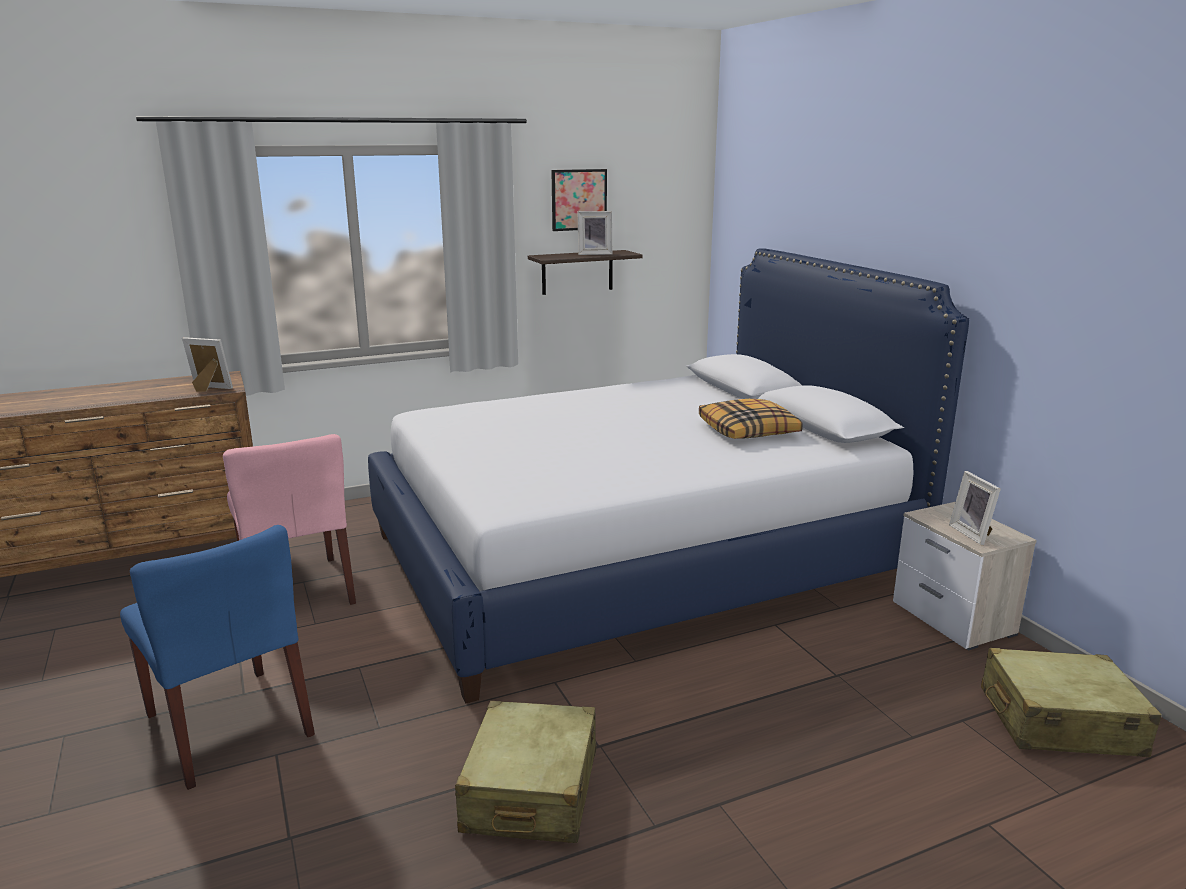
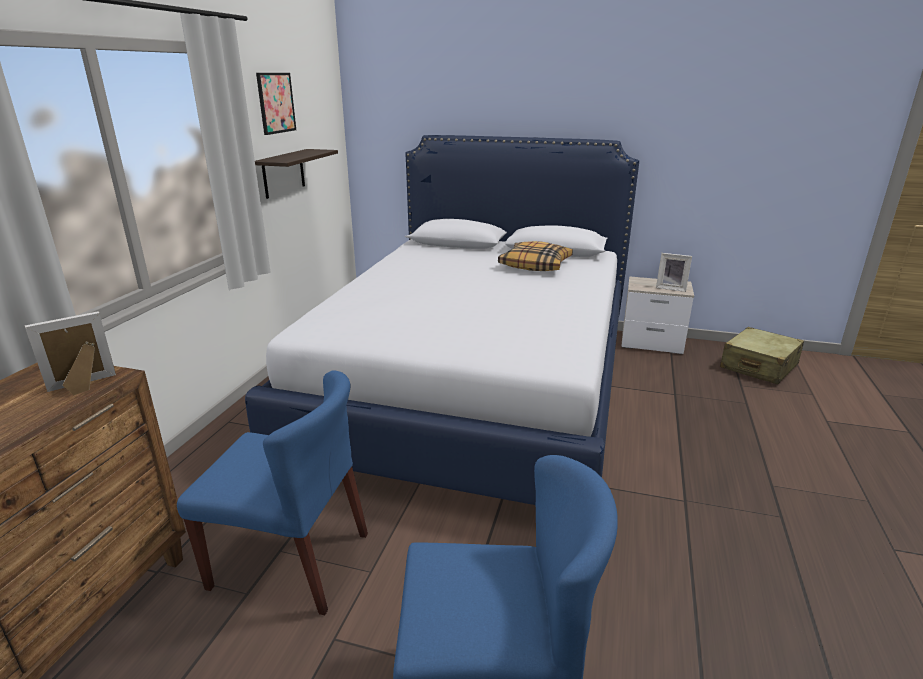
camera: 50 degrees left, 5 degrees up
(298, 590) = (292, 560): pink chair -> blue chair
(531, 791) = (718, 551): beige suitcase -> none
(594, 254) = (303, 153): picture frame -> none

